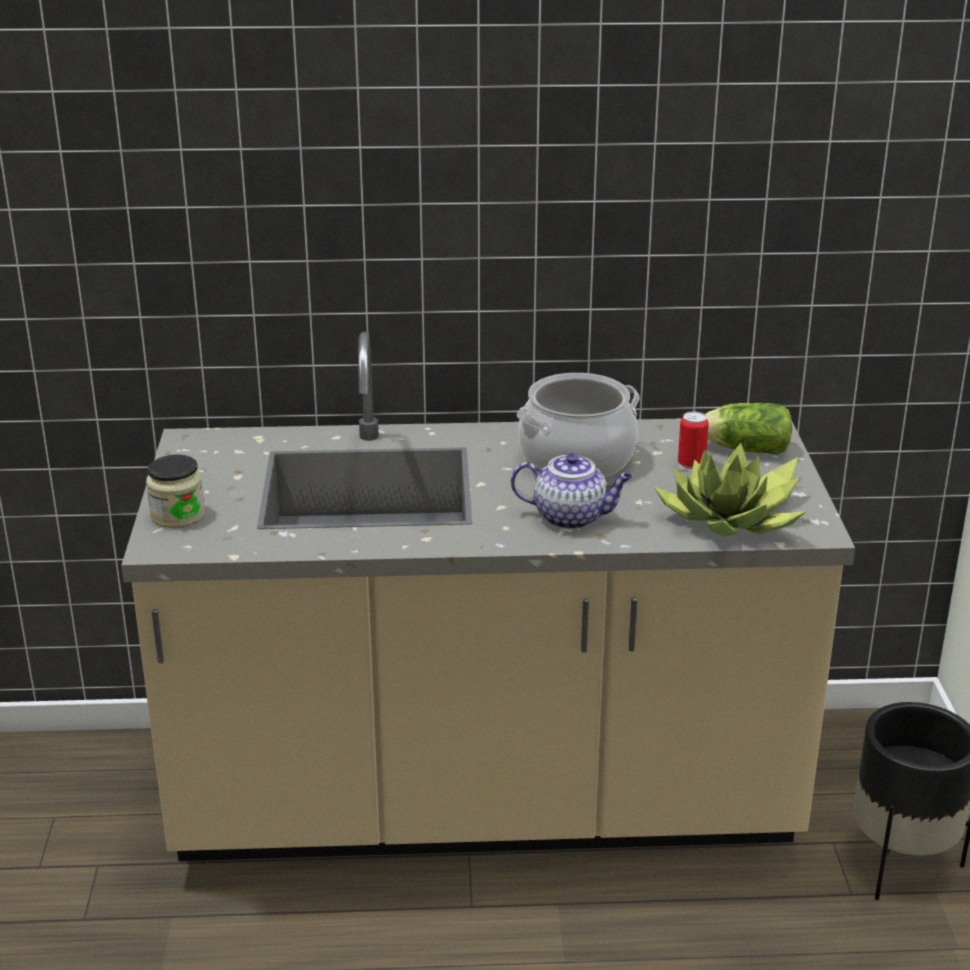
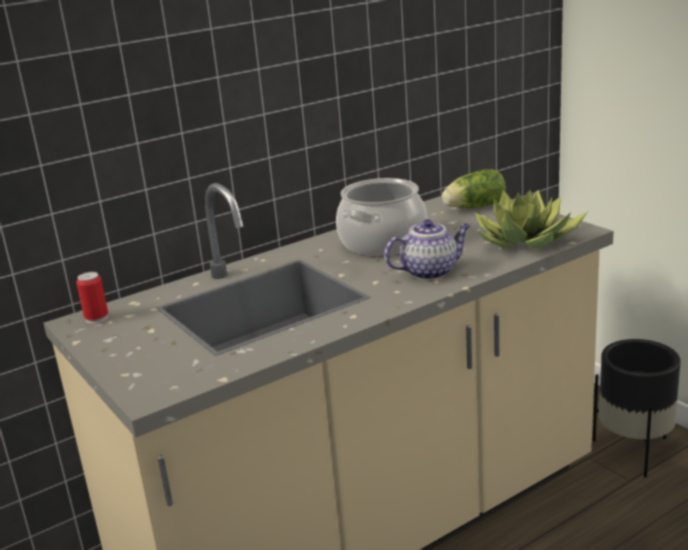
camera: 30 degrees left, 5 degrees down
(177, 515) = (136, 370): jar -> none
(691, 465) = (456, 223): can -> can (96, 318)

